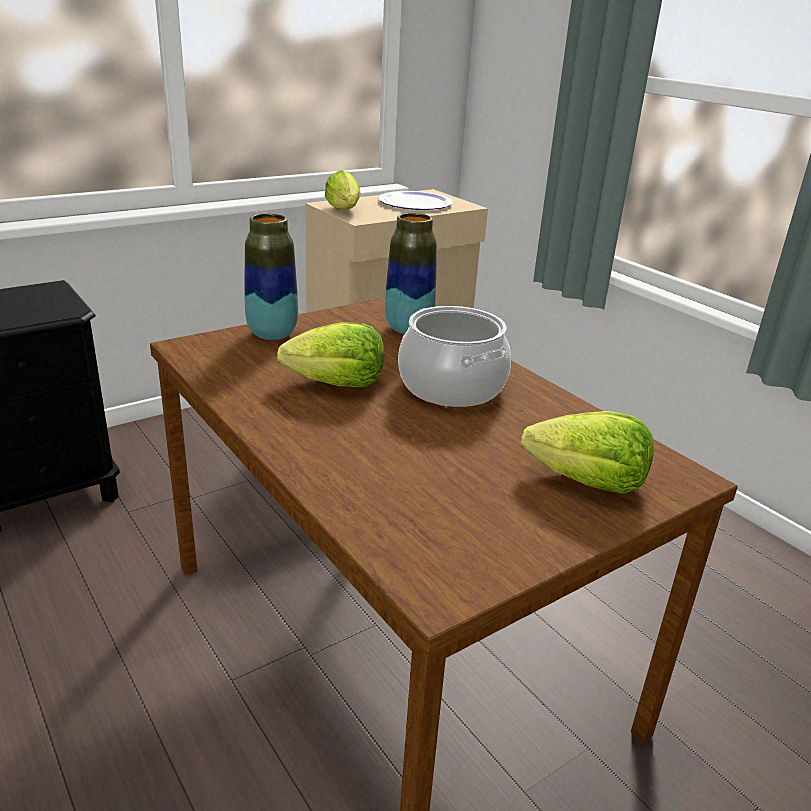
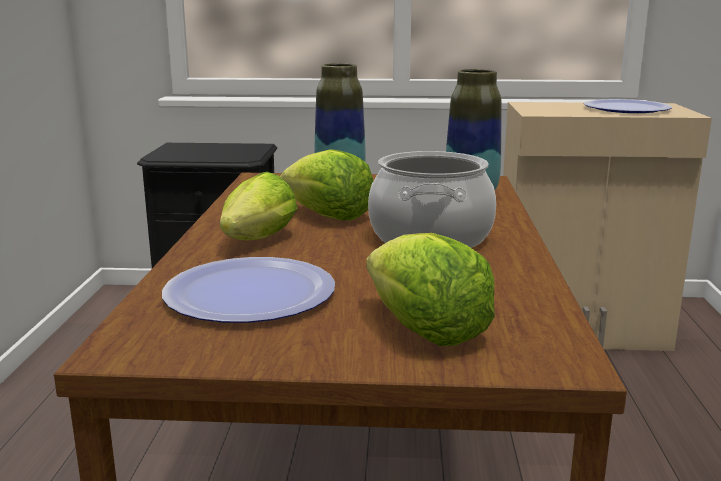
camera: 40 degrees right, 10 degrees down
(344, 211) = (534, 108): lettuce -> lettuce (255, 242)
(427, 495) = (249, 293): none -> plate

